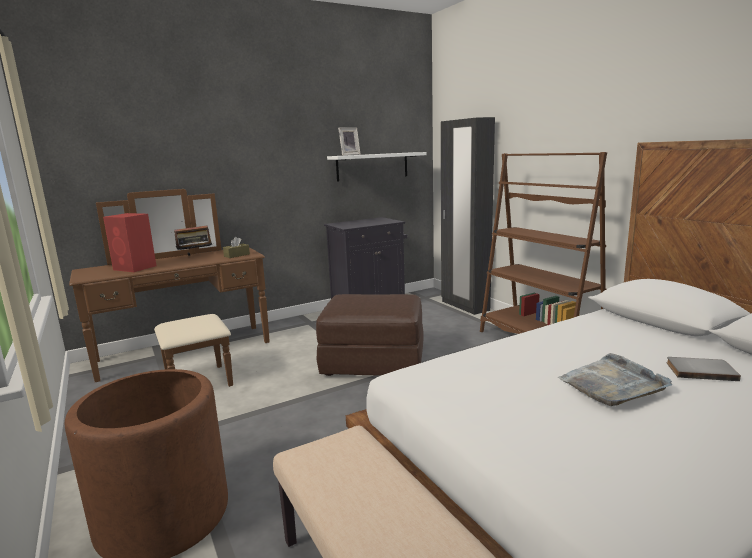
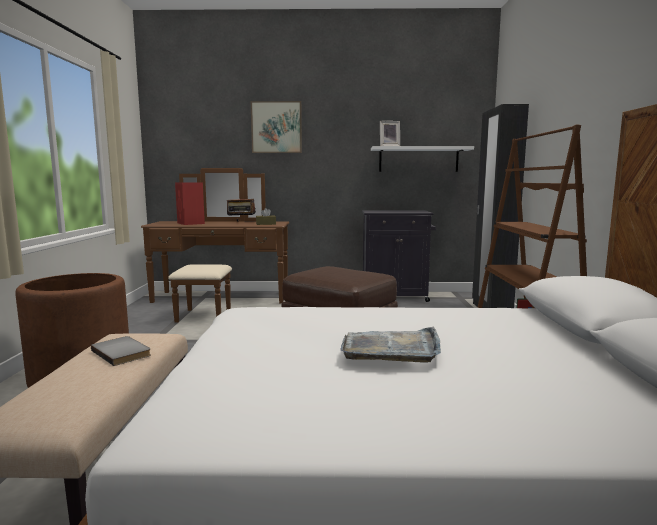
camera: 30 degrees right, 5 degrees down
(220, 136) = (276, 127): none -> picture
(700, 370) = (520, 364): grey book -> grey book (123, 352)

